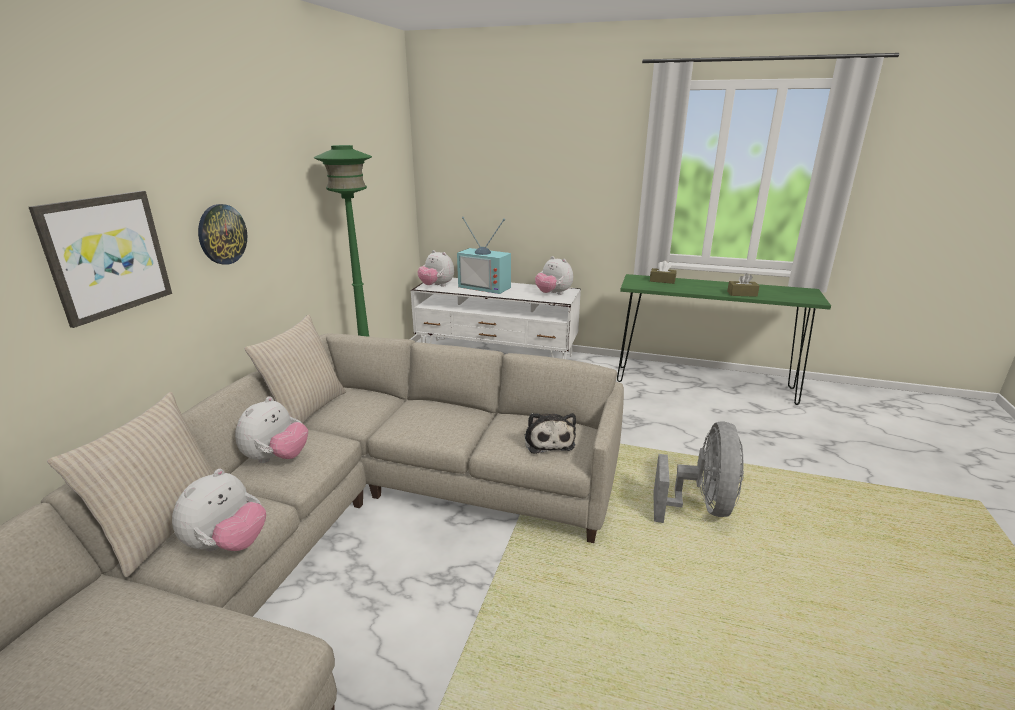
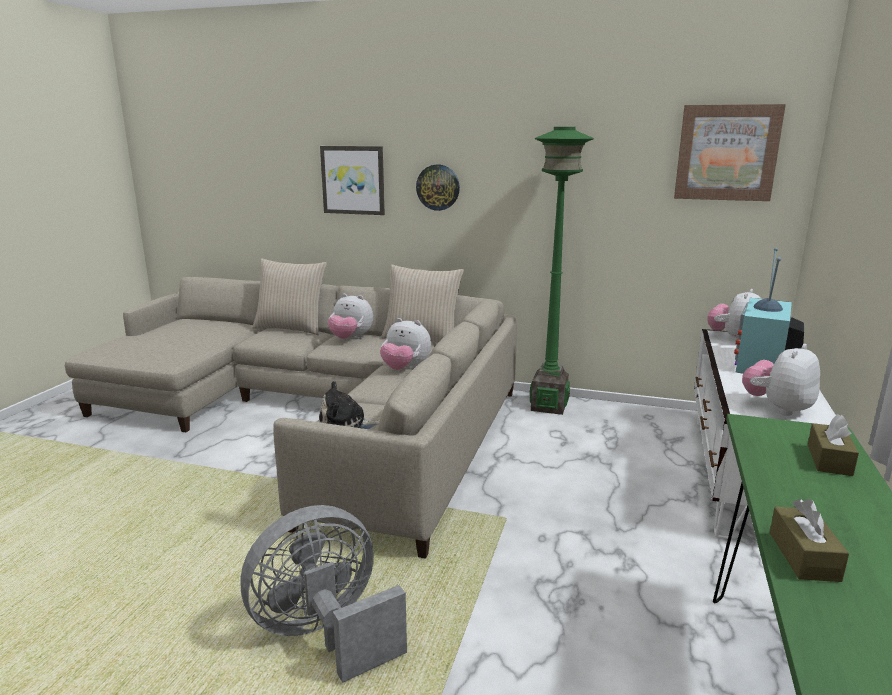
camera: 90 degrees right, 5 degrees down
(228, 544) = (265, 341): plush toy -> plush toy (405, 369)
(386, 159) = (726, 153): none -> picture
(701, 506) = (325, 634): grey fan -> grey fan turned 135 degrees clockwise

